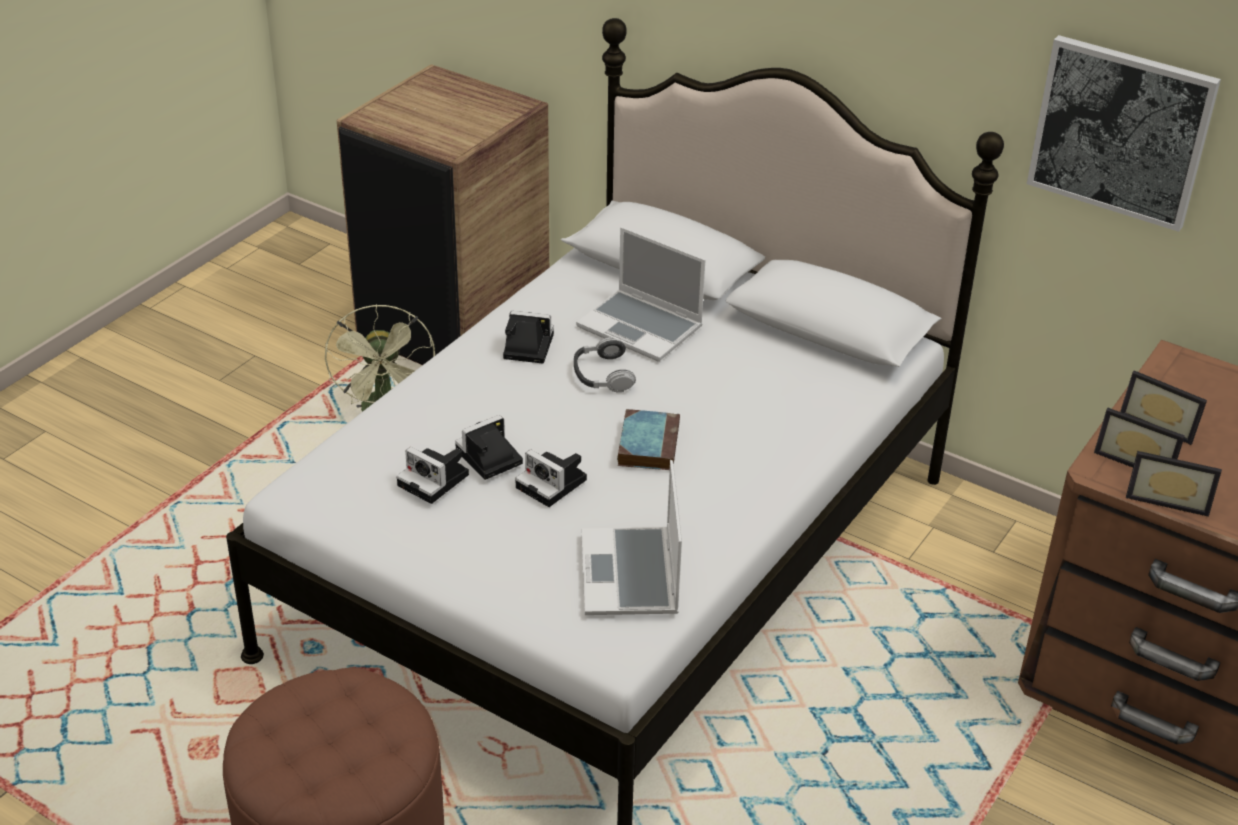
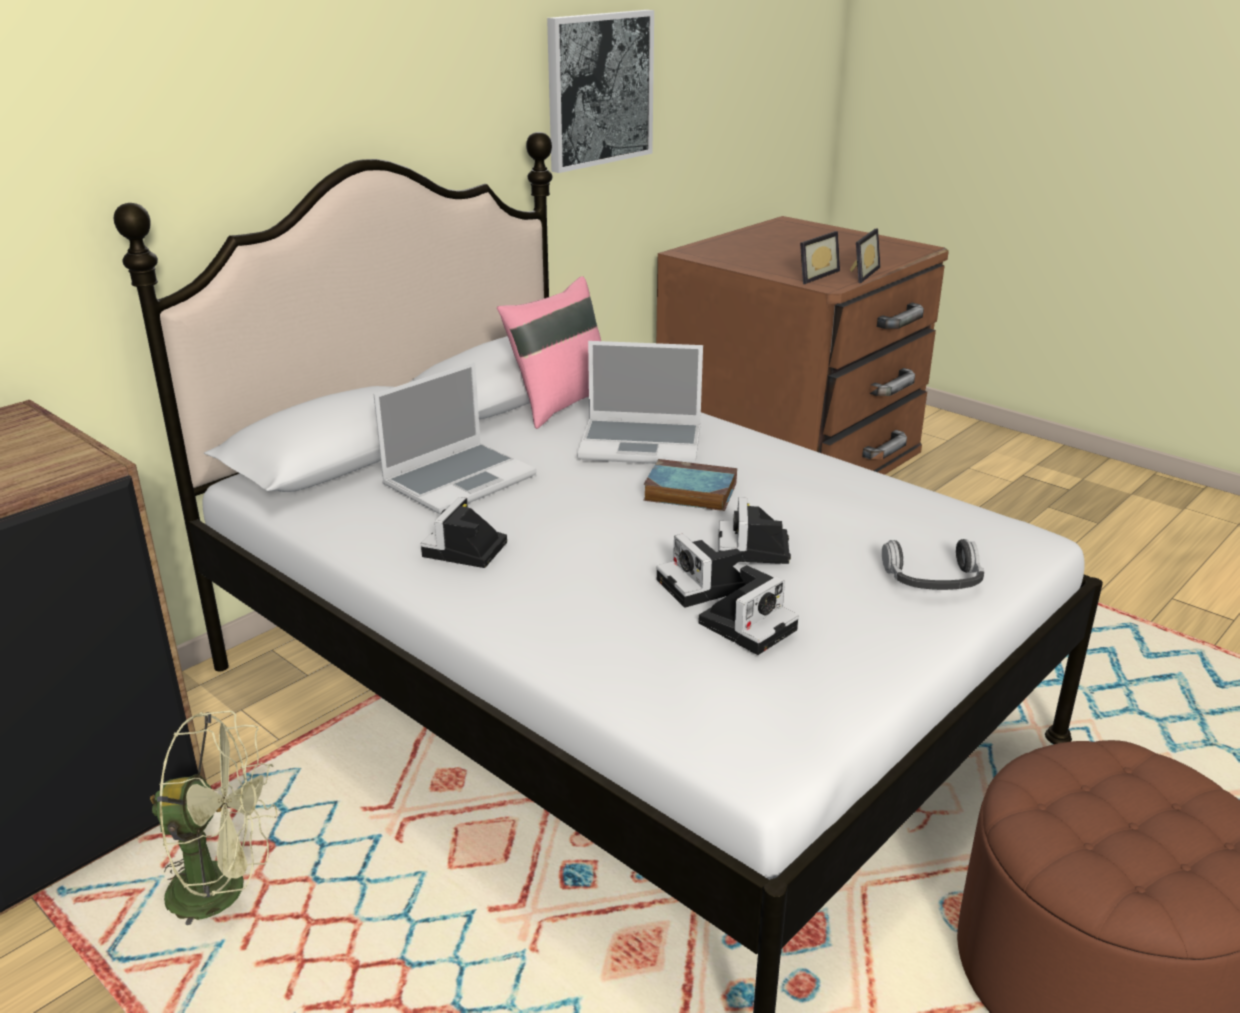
camera: 80 degrees left, 10 degrees down
(554, 484) = (754, 550): camera -> camera turned 135 degrees clockwise
(602, 374) = (547, 507): headphones -> headphones (932, 579)
(631, 575) = (910, 519): laptop -> laptop (642, 444)
(819, 358) = (559, 404): none -> pink pillow
(1160, 423) = (767, 265): picture frame -> none

